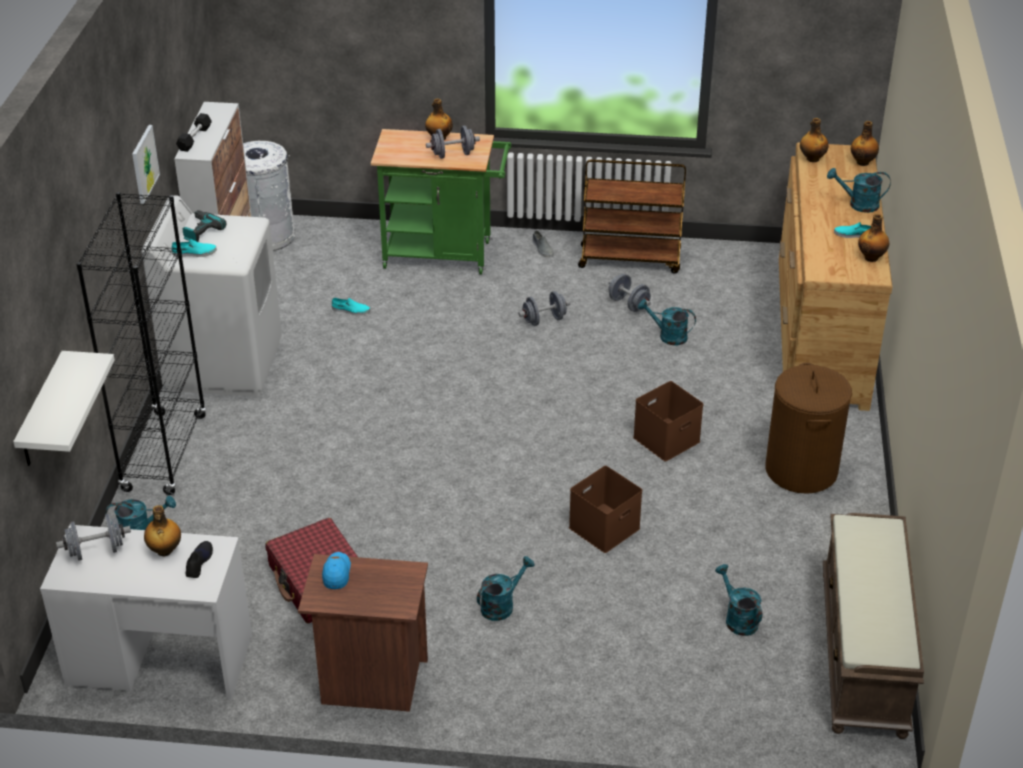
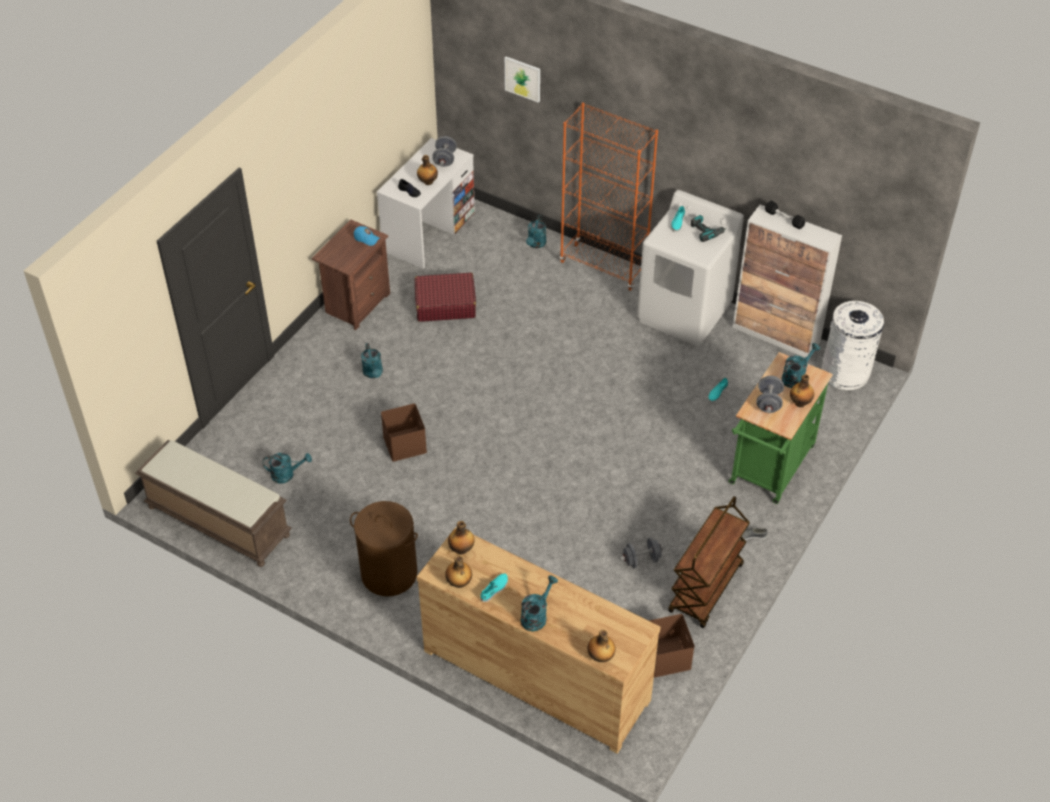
camera: 115 degrees right, 10 degrees up
(42, 412) = (514, 115): white shelf -> none
(144, 164) = (720, 166): picture -> picture (523, 78)
(164, 453) = (603, 267): black bookcase -> orange bookcase
(544, 320) = (647, 499): grey dumbbell -> none
(666, 438) = (469, 513): brown storage box -> brown storage box (667, 657)
(668, 336) = (586, 567): turquoise watering can -> turquoise watering can (796, 377)
(812, 159) = (625, 622): bottle -> bottle (462, 549)

